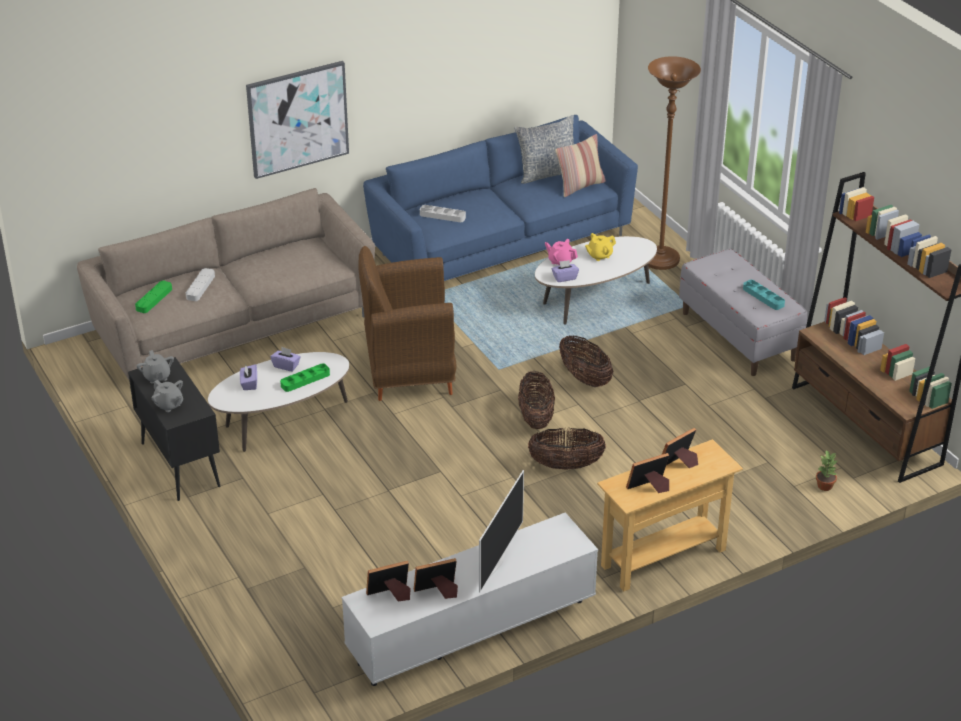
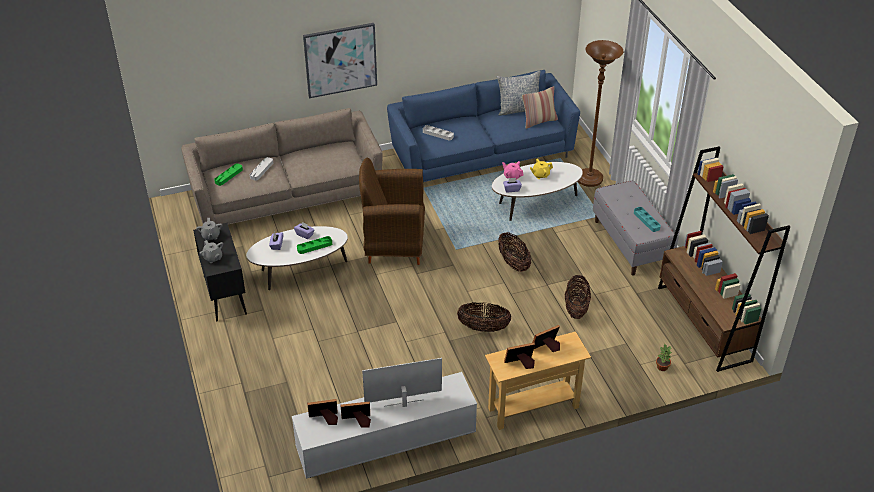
camera: 10 degrees right, 5 degrees up
(496, 562) = (404, 403): television -> television turned 135 degrees counterclockwise
(536, 417) = (472, 289): basket -> basket (576, 308)

